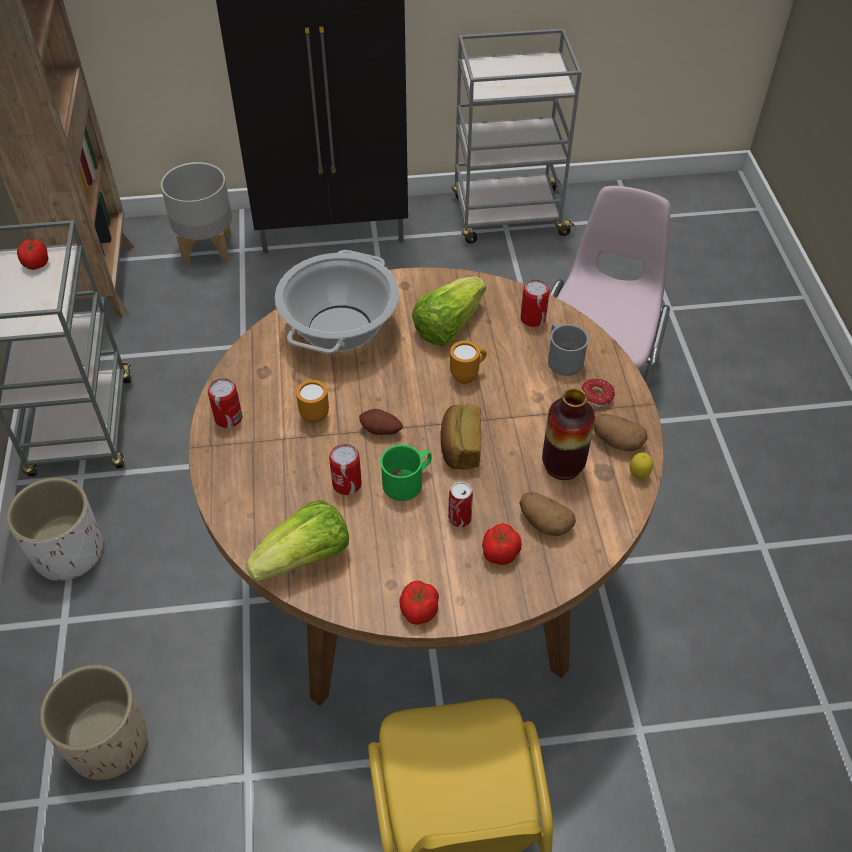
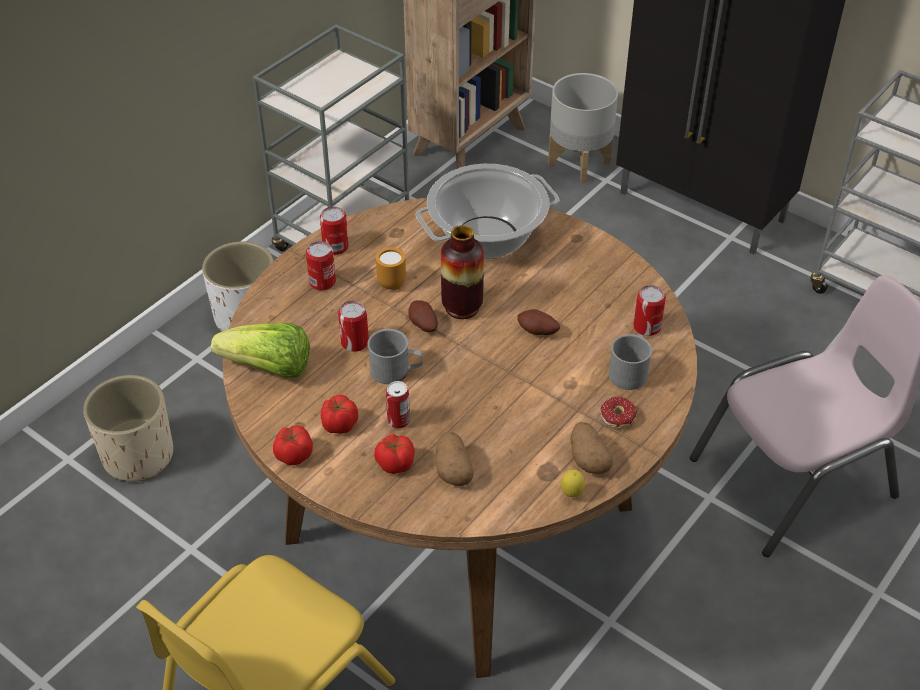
camera: 45 degrees right, 5 degrees down
(36, 264) = (358, 75): tomato -> tomato (339, 425)
(256, 454) = (322, 282): none -> can
(407, 482) = (396, 371): green mug -> grey mug
(448, 326) = (570, 288): lettuce -> none
(459, 447) = (463, 375): bread -> none
(468, 375) = (537, 332): orange mug -> potato
(563, 465) = (522, 443): vase -> vase (462, 307)

